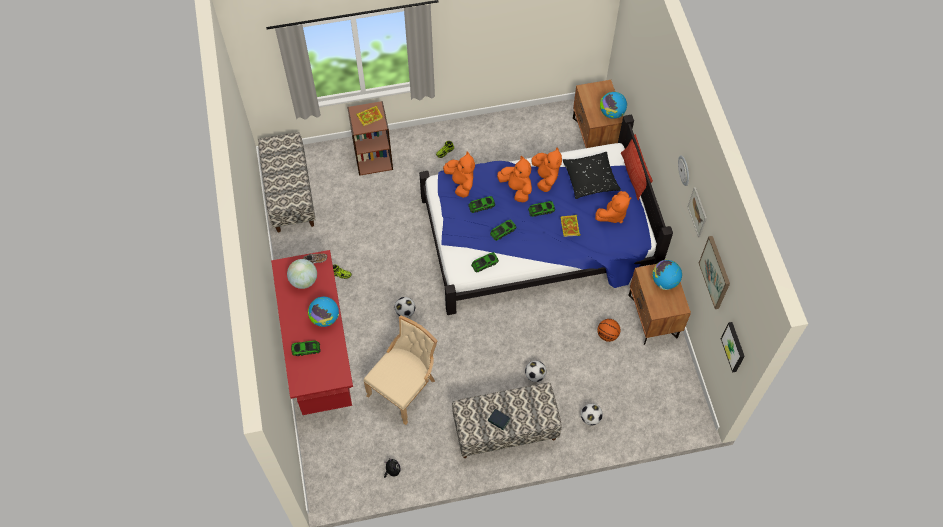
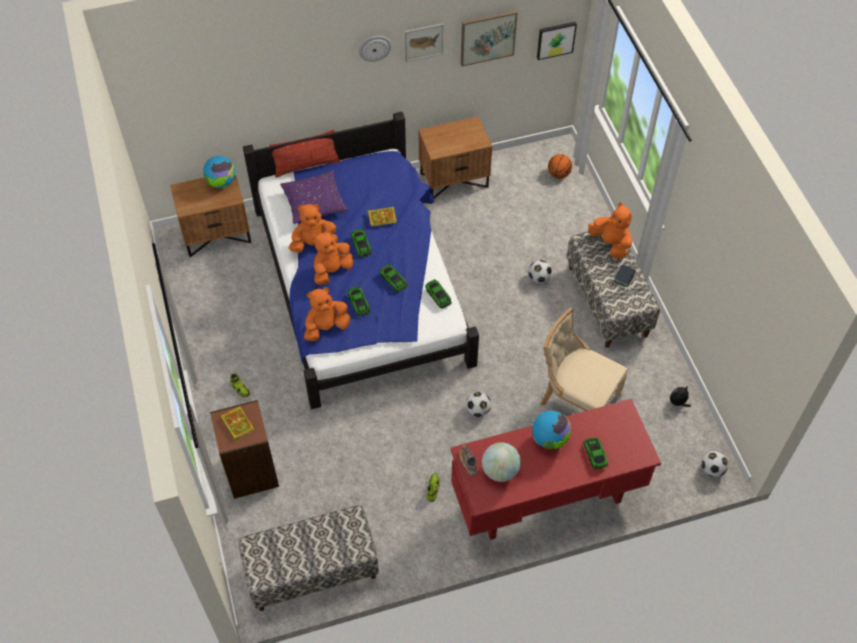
camera: 95 degrees left, 5 degrees down
(590, 179) = (314, 202): black pillow -> purple pillow
(590, 418) = (579, 229): football -> football (712, 470)
(607, 334) = (481, 217): basketball -> basketball (558, 174)
(613, 214) = (362, 181): orange plush toy -> orange plush toy (610, 243)
(664, 281) = (444, 135): globe -> none

